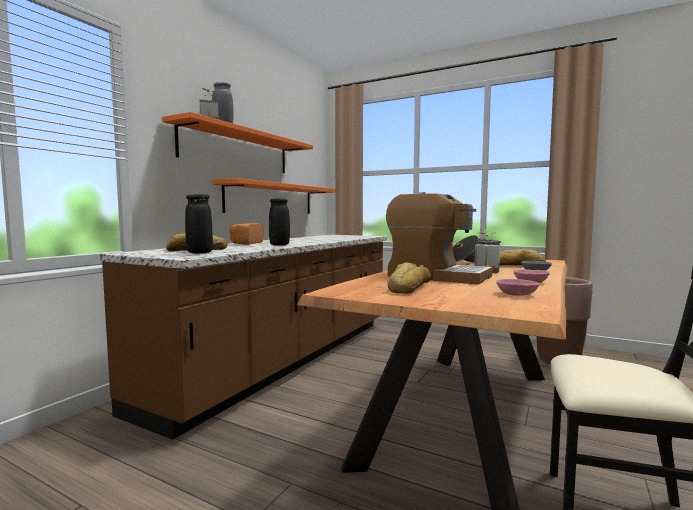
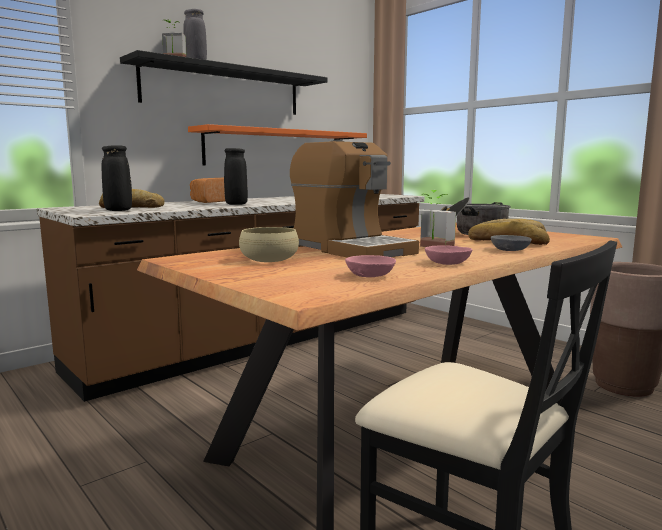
camera: 20 degrees right, 5 degrees up
(238, 150) = (224, 90): orange shelf -> black shelf
(407, 287) = (269, 259): bread -> beige bowl

